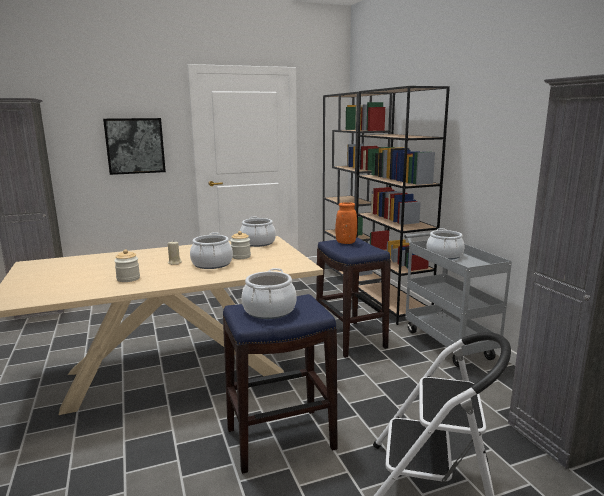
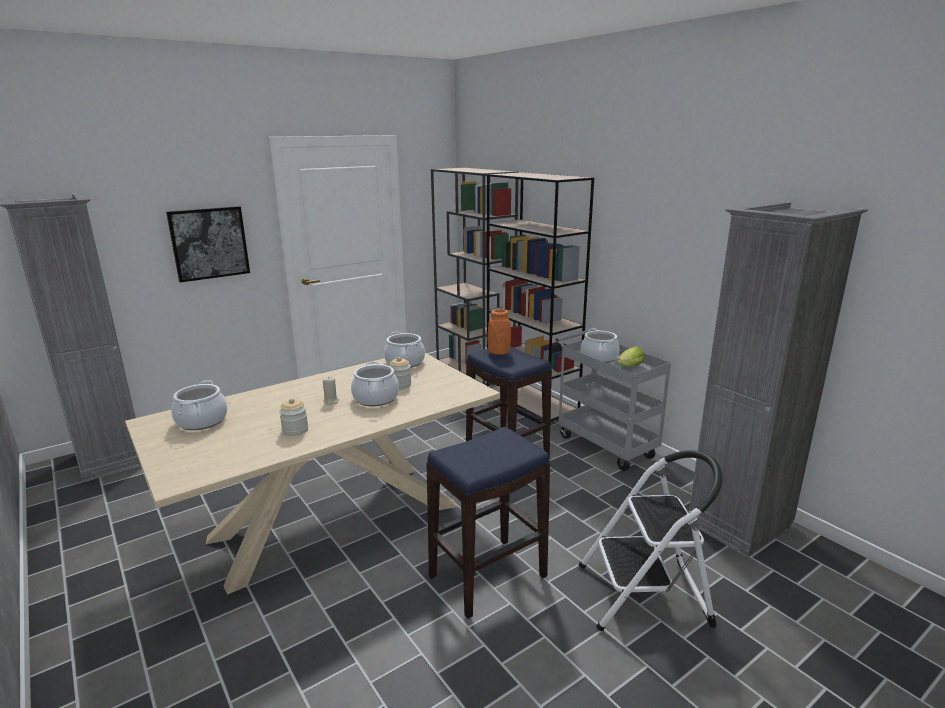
camera: 15 degrees left, 5 degrees up
(269, 310) = (480, 453): cooking pot -> cooking pot (201, 421)
(470, 264) = (629, 367): none -> lettuce

